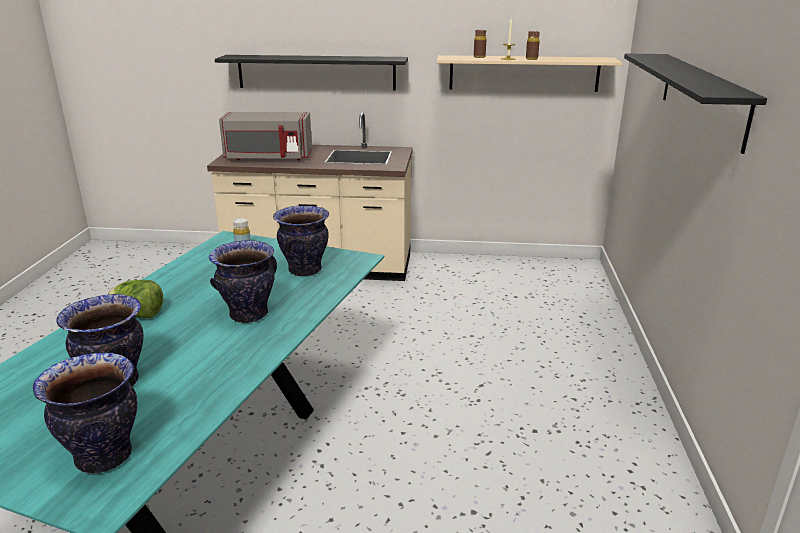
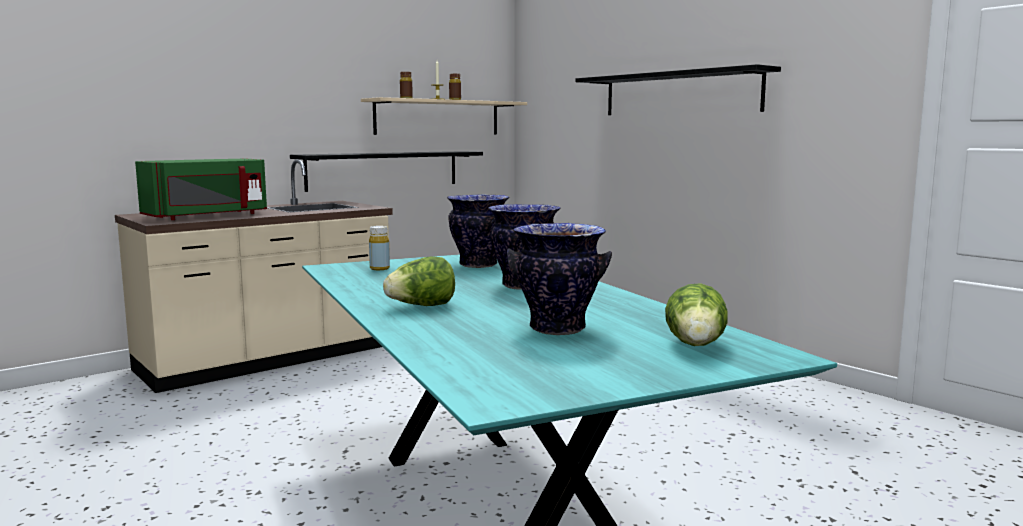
camera: 45 degrees left, 15 degrees down
(105, 456) = (696, 346): vase -> lettuce
(268, 158) = (207, 216): grey microwave -> green microwave
(316, 72) = (226, 117): black shelf -> black shelf (384, 170)

